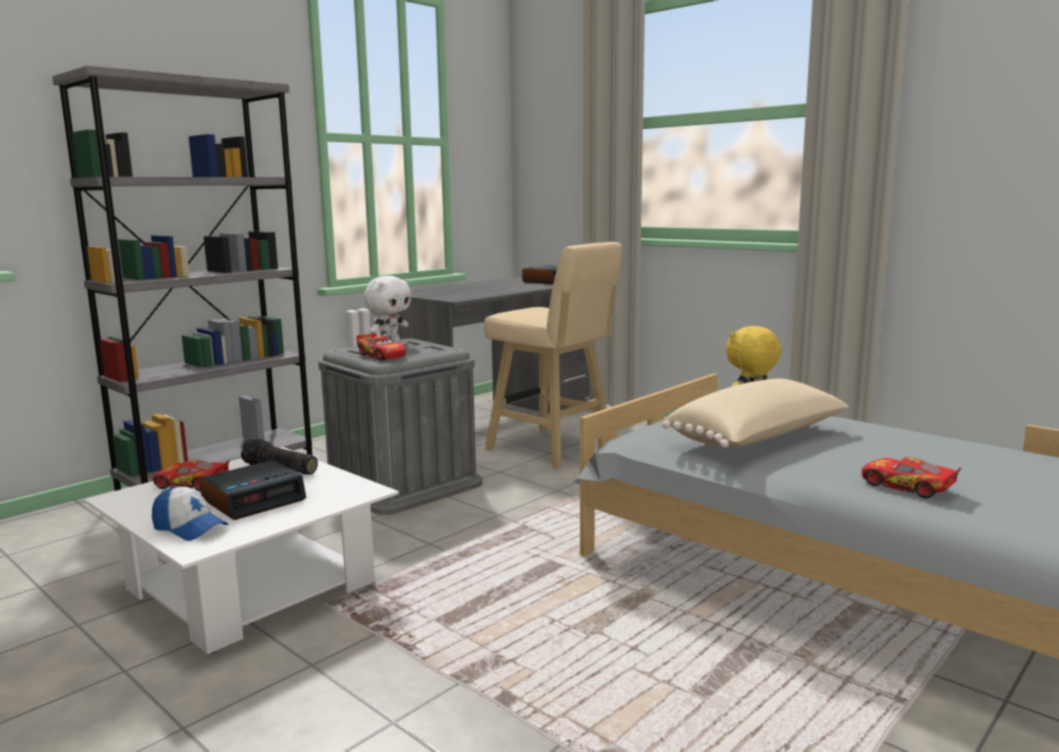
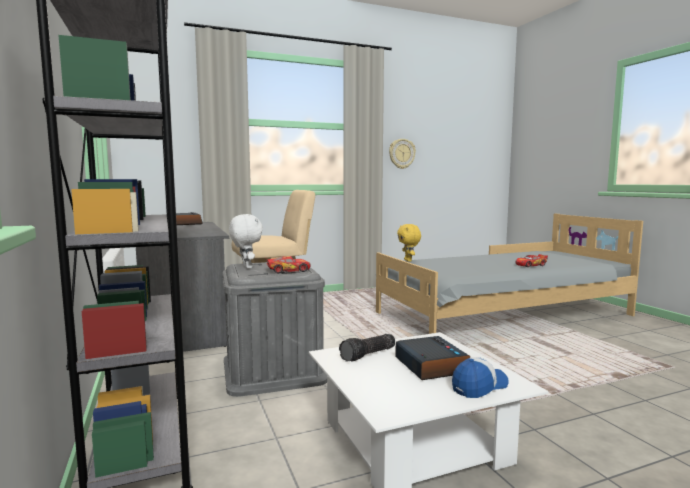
camera: 65 degrees left, 5 degrees down
(191, 484) = (376, 383): toy car -> none
(759, 439) = (464, 267): beige pillow -> none
(974, 158) = (401, 153): none -> wall clock

